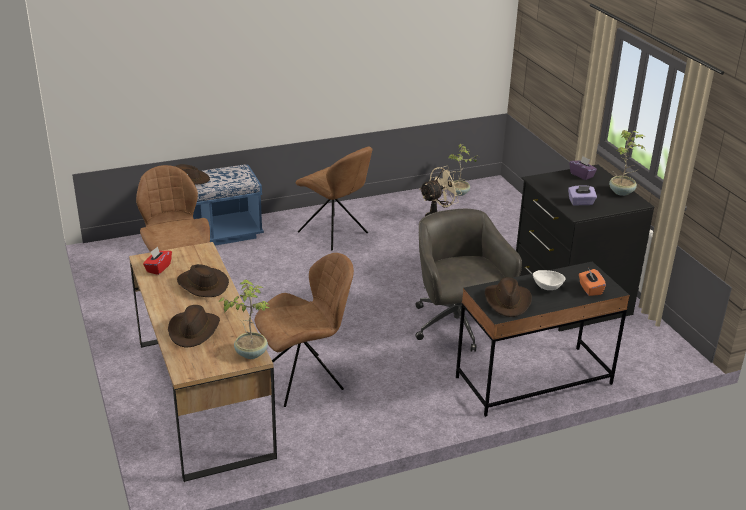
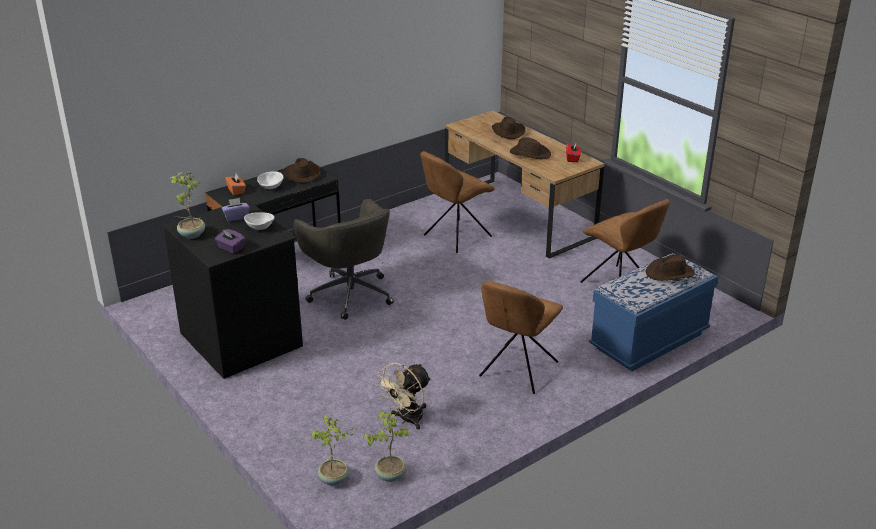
camera: 165 degrees right, 0 degrees up
(251, 353) = (462, 127): potted plant -> potted plant (334, 480)
(334, 234) = (517, 371): brown chair -> brown chair turned 90 degrees counterclockwise
(556, 189) = (260, 228): none -> white bowl

